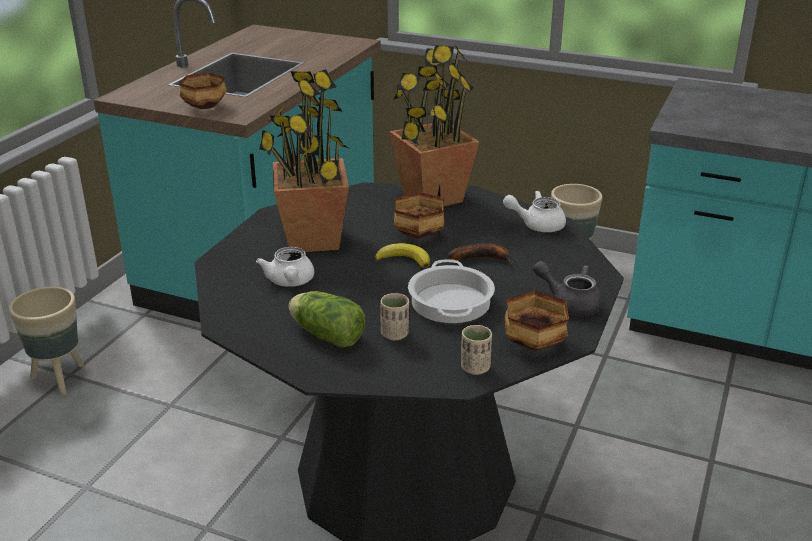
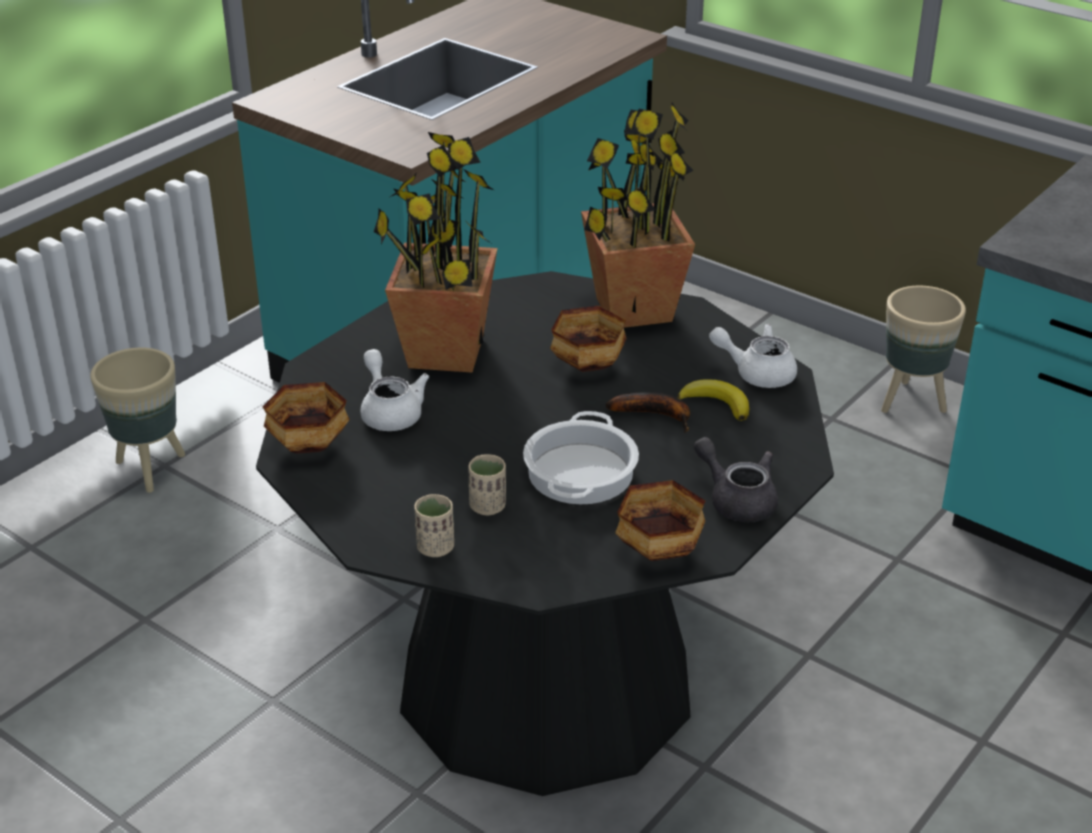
camera: 15 degrees right, 5 degrees up
(204, 106) = (370, 130): bowl -> bowl (308, 443)
(290, 282) = (390, 411): white teapot -> white teapot turned 150 degrees clockwise
(325, 334) = (402, 492): lettuce -> none
(404, 259) = (550, 400): banana -> banana (717, 403)
(475, 368) = (566, 570): beige cup -> beige cup (435, 548)

